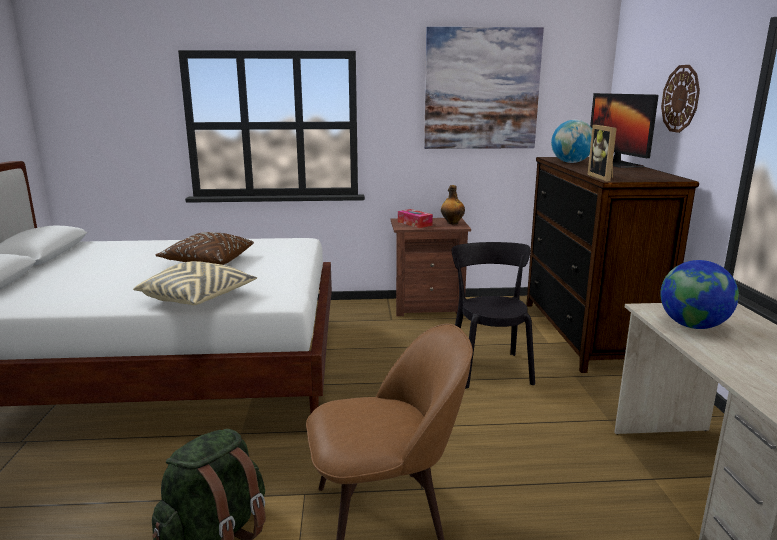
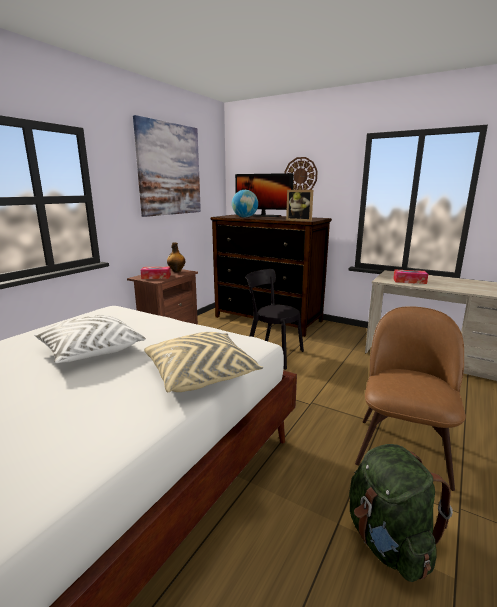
camera: 55 degrees left, 0 degrees up
(208, 262) = (90, 351): brown pillow -> white pillow
(692, 326) = (409, 281): globe -> tissue box

